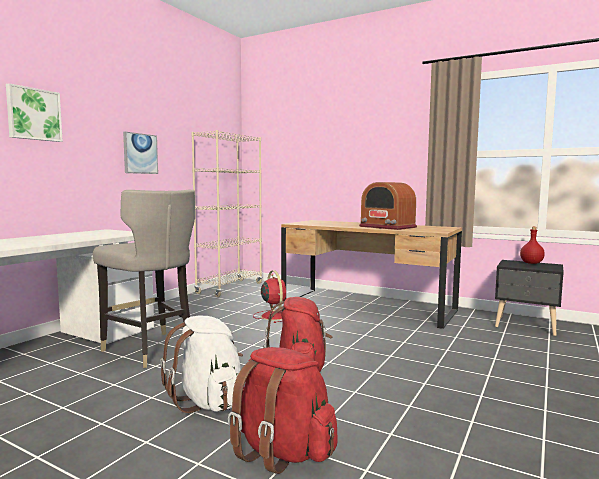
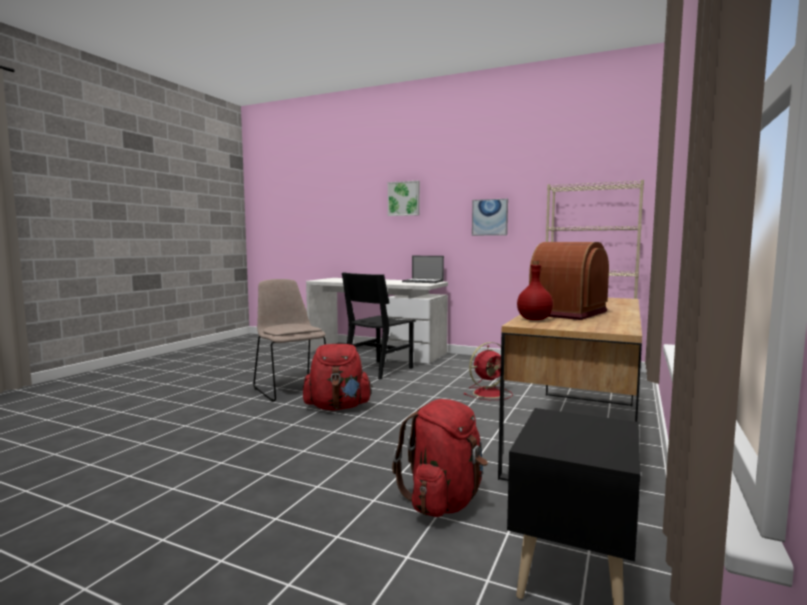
camera: 85 degrees right, 0 degrees up
(95, 232) = (423, 281): none -> laptop
(151, 350) = (379, 369): grey stool -> black chair
(208, 401) = (291, 389): white backpack -> beige chair
(282, 452) = (219, 407): red backpack -> red backpack (444, 501)
(531, 263) = (607, 440): red bottle -> red bottle (533, 319)

